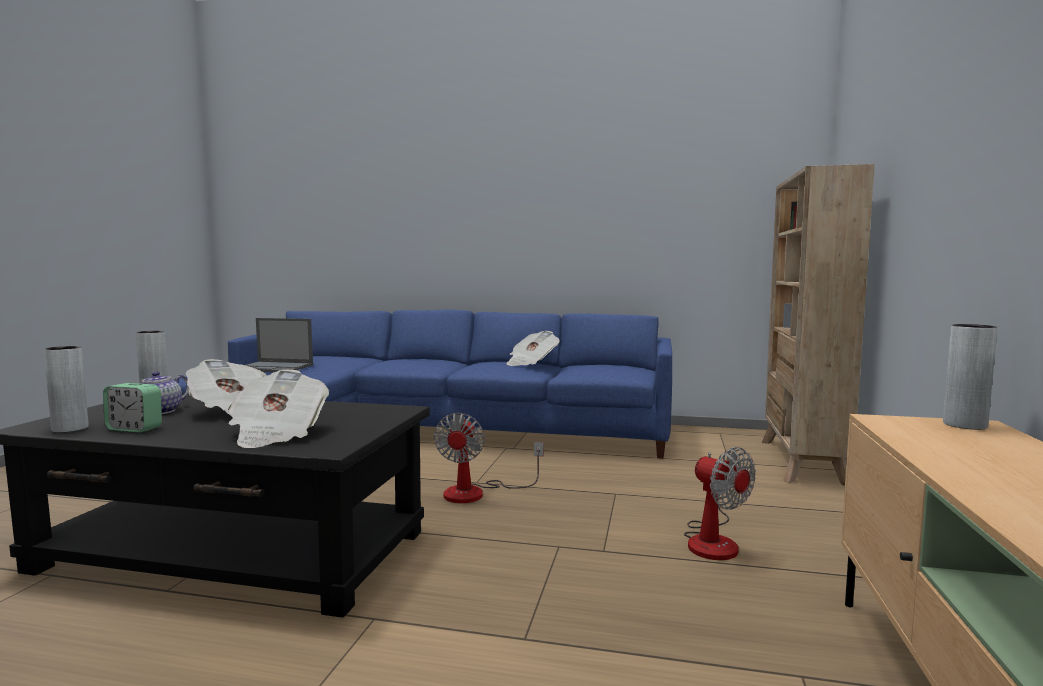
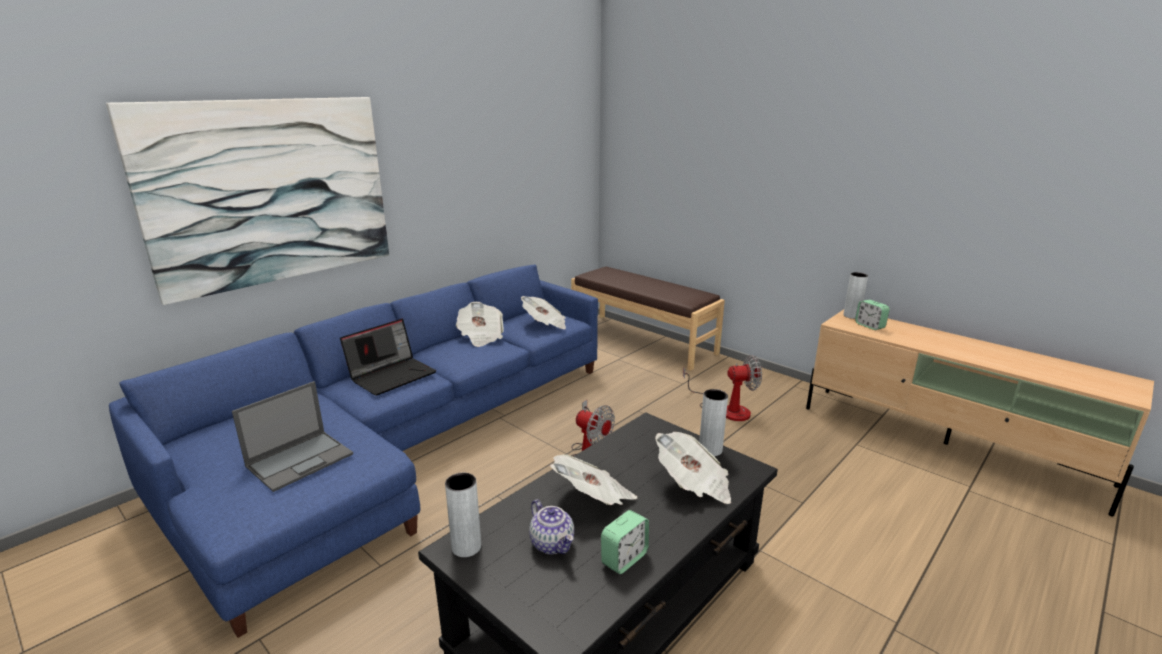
camera: 60 degrees left, 15 degrees up
(70, 428) = (592, 603): grey vase -> grey vase (710, 450)
(414, 208) = (271, 192): none -> picture
(421, 361) = (392, 375): none -> laptop
(602, 370) = (545, 324): none -> newspaper
(802, 462) = (642, 340): beige bookcase -> brown bench
(948, 437) = (869, 326): none -> alarm clock

